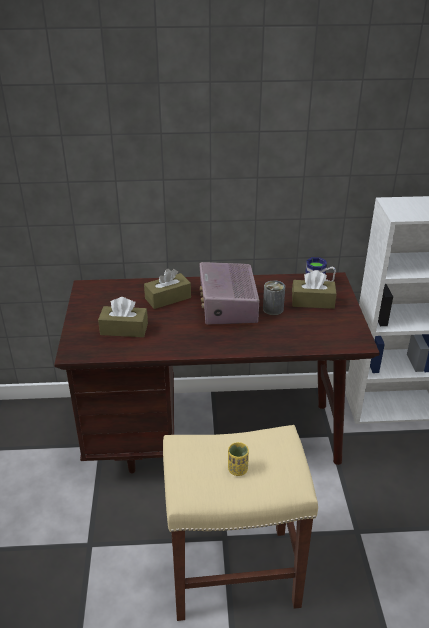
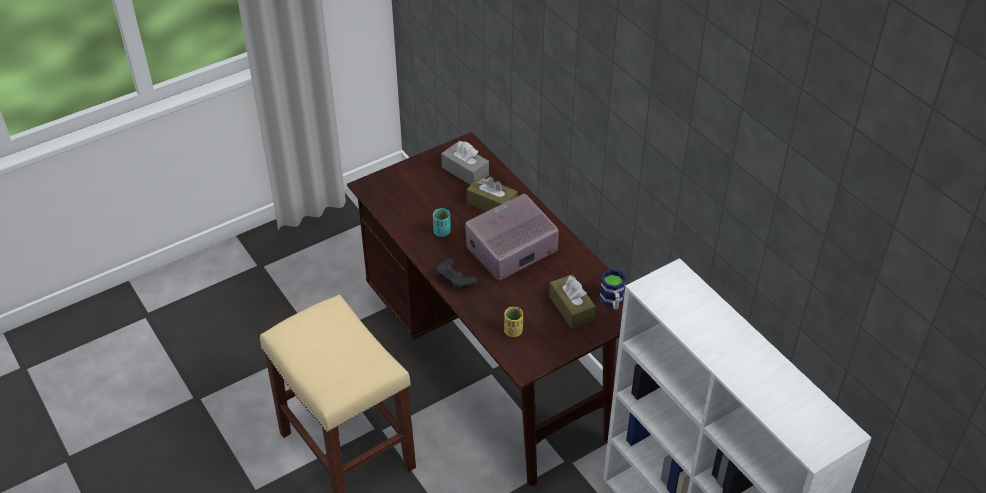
camera: 60 degrees right, 10 degrees up
(116, 297) = (465, 171): none -> grey tissue box
(124, 329) = (422, 199): brown tissue box -> none
(174, 332) = (442, 232): none -> turquoise cup
(235, 344) = (454, 279): none -> black game controller
(237, 469) = (325, 353): yellow cup -> yellow cup (513, 331)
(273, 309) = (533, 284): can -> none

